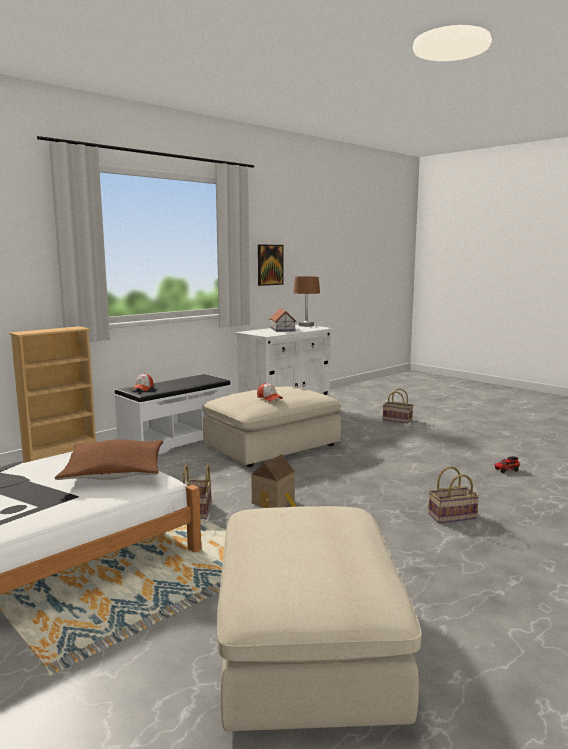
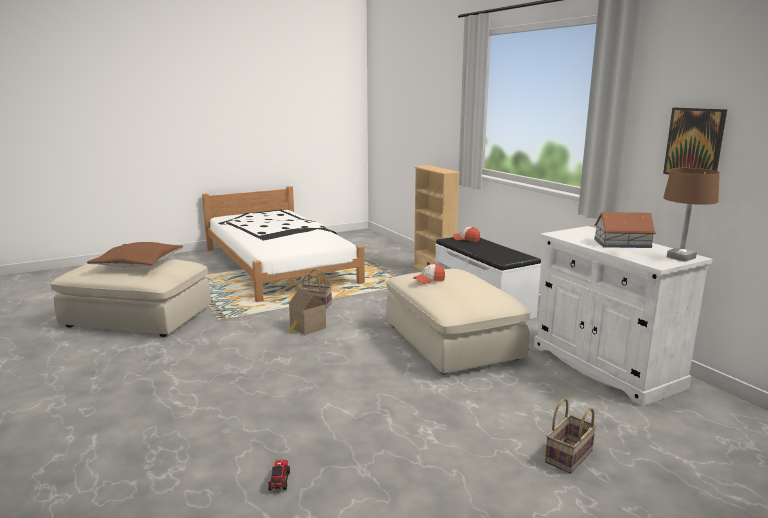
camera: 105 degrees right, 5 degrees up
(114, 472) = (292, 245): brown pillow -> brown pillow (138, 264)
(451, 517) = (205, 394): basket -> none

